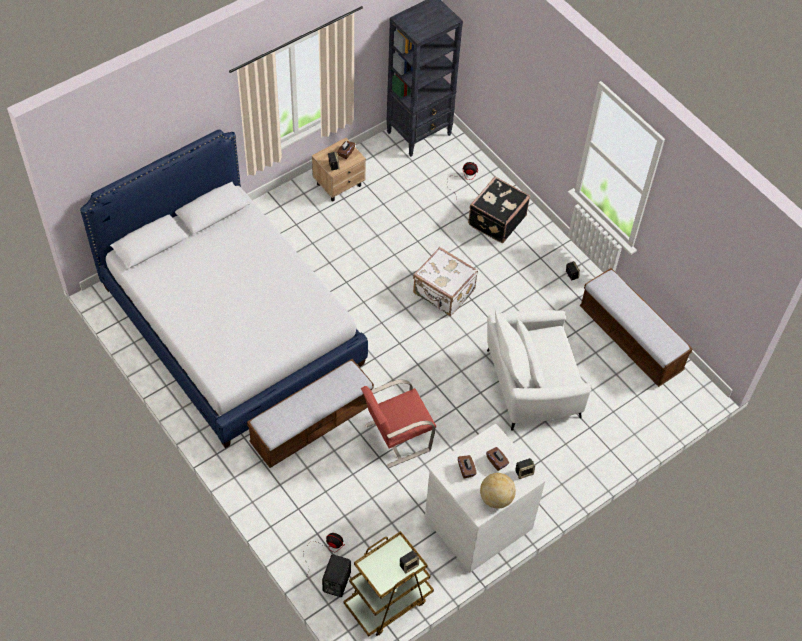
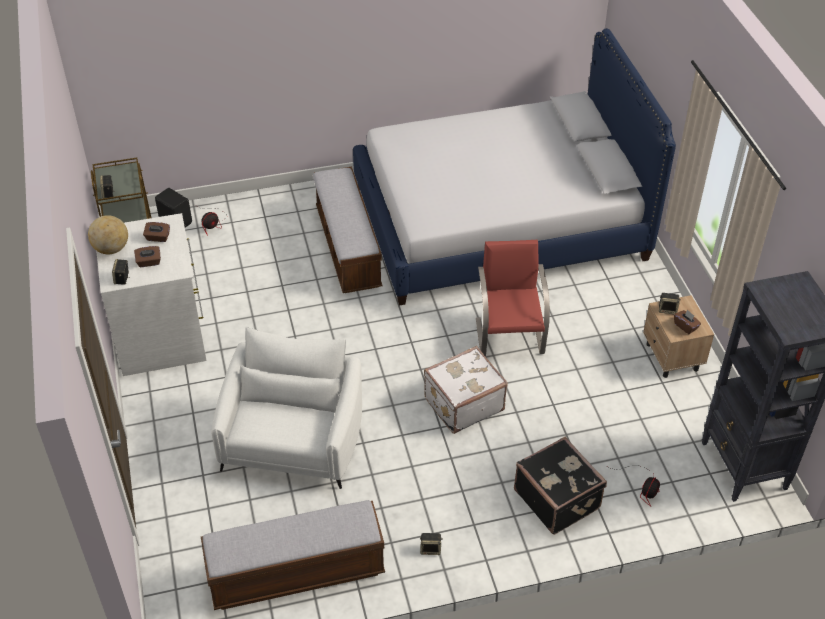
camera: 115 degrees right, 10 degrees down
(396, 437) = (296, 304): red chair -> red chair (510, 335)

